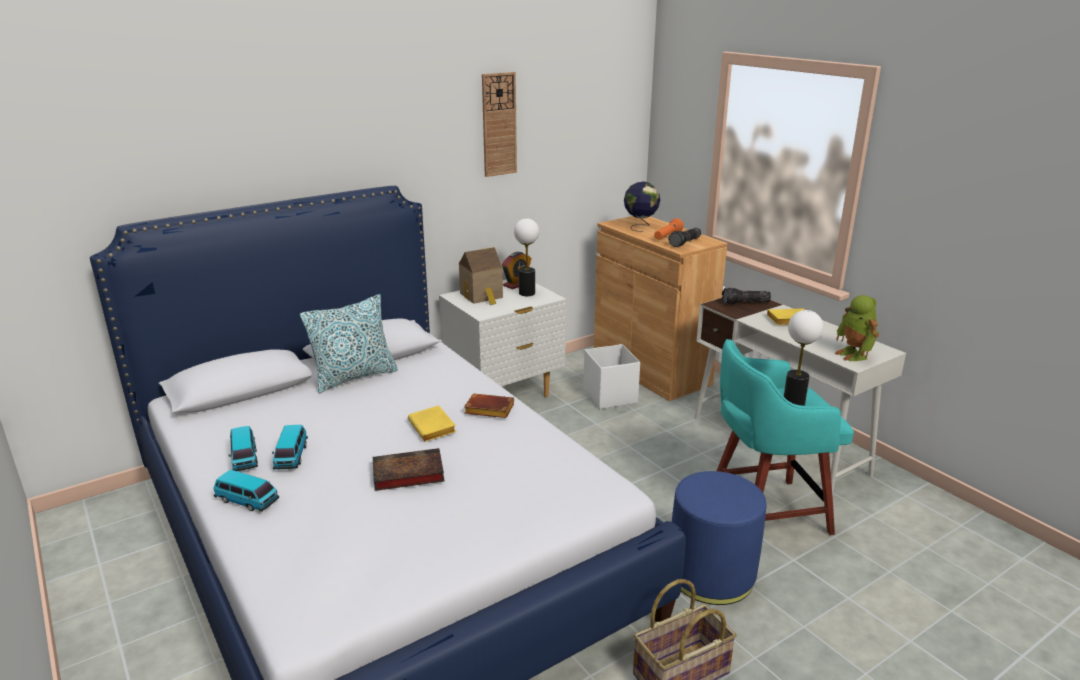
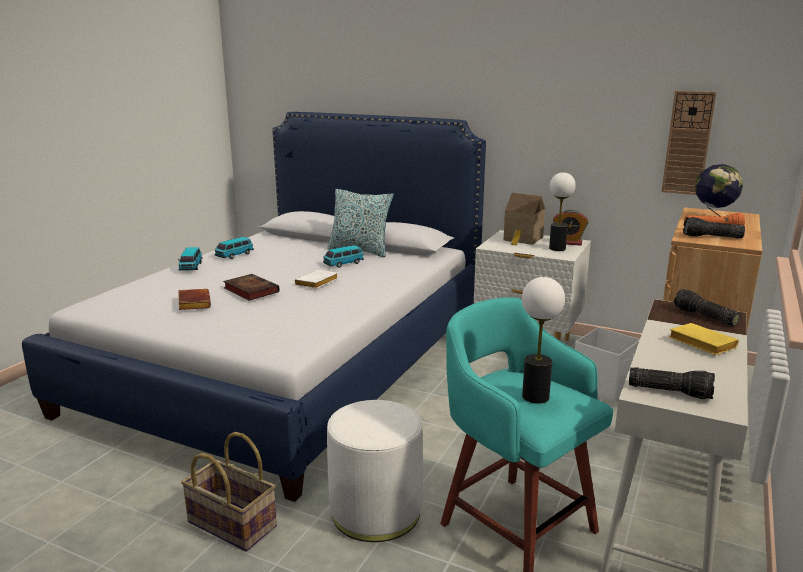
camera: 60 degrees right, 5 degrees down
(291, 457) = (244, 262): toy car -> toy car (343, 264)
(434, 428) = (317, 283): yellow book -> white book
(487, 410) = (361, 291): brown book -> brown book (193, 303)
(499, 124) = (586, 83): wall clock -> wall clock (688, 143)
(711, 575) = (376, 511): blue ottoman -> white ottoman
(854, 355) = (670, 391): toy robot -> flashlight

